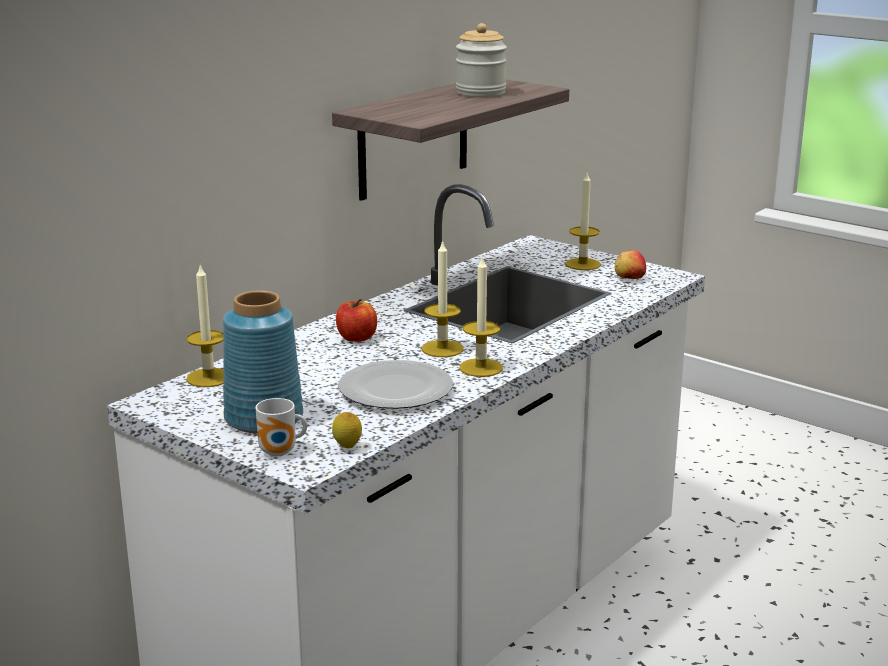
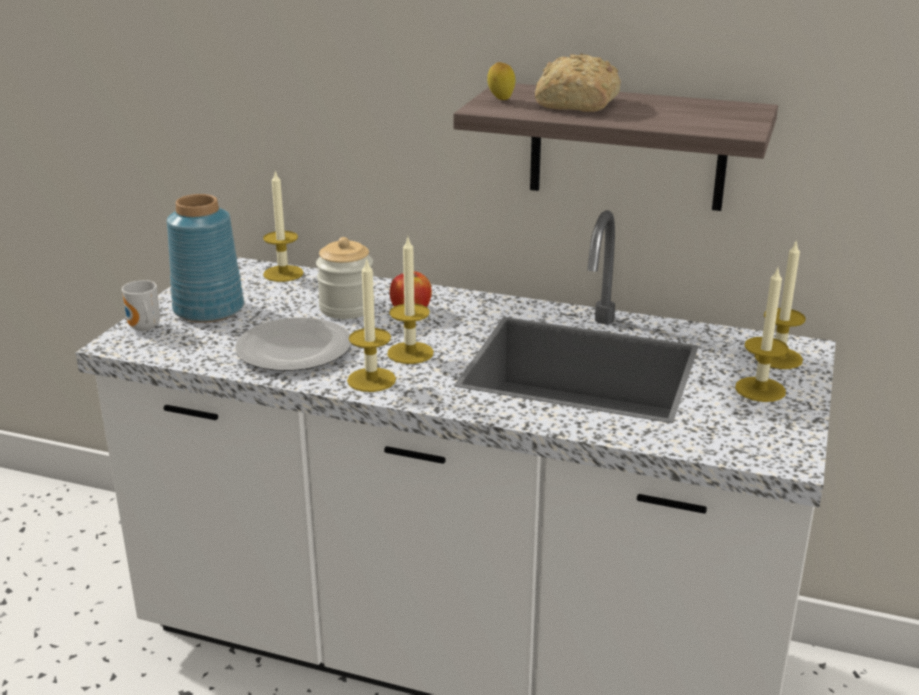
camera: 70 degrees right, 5 degrees up
(347, 448) = (159, 352): lemon -> lemon (501, 100)
(435, 104) = (576, 104): none -> bread
(480, 92) = (668, 112): jar -> jar (347, 308)
(542, 251) = (778, 358): none -> candle
(629, 278) = (740, 427): apple -> none

